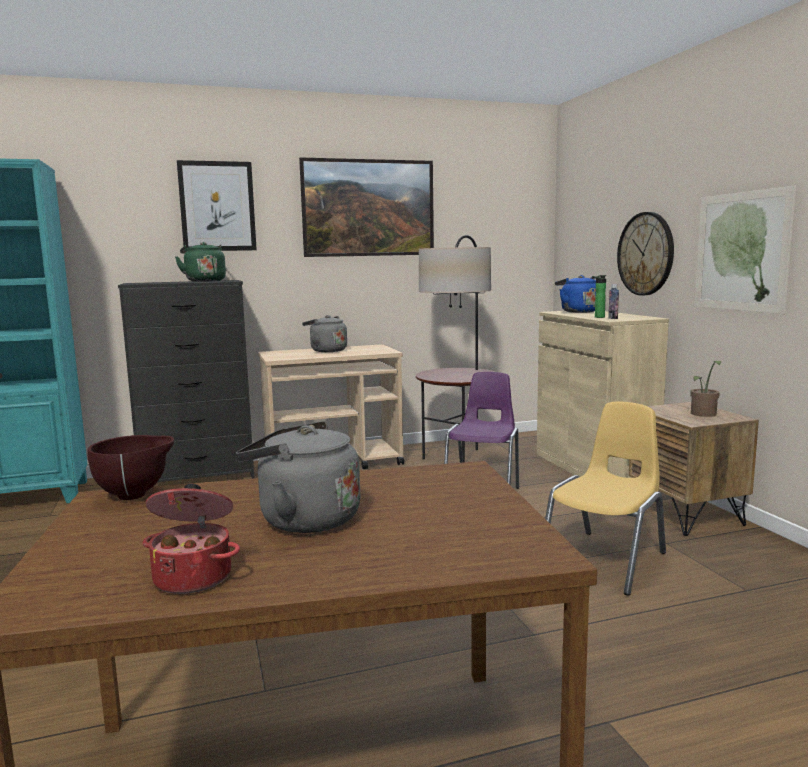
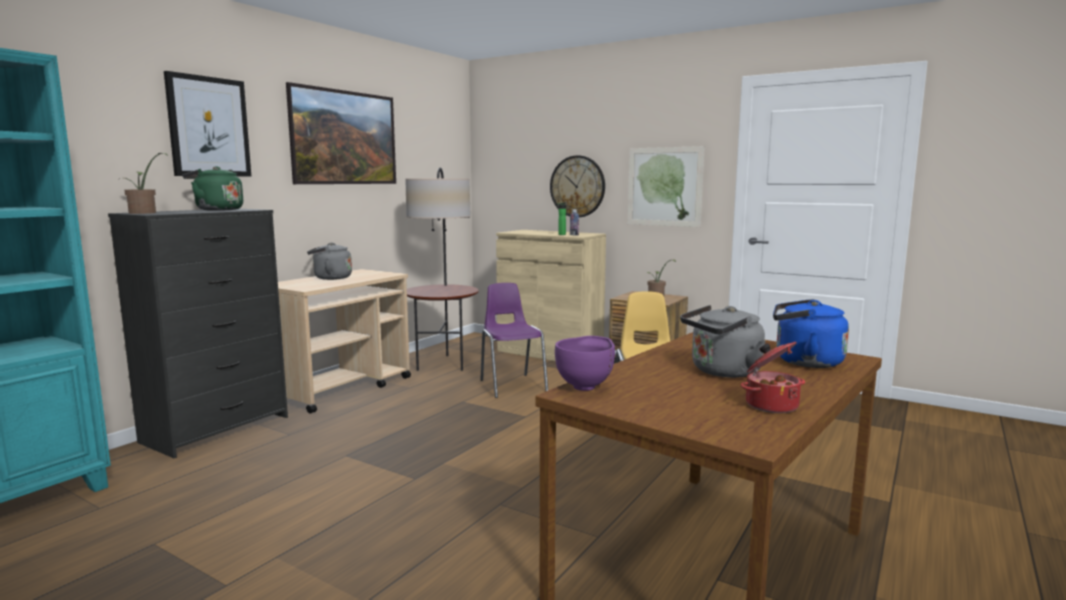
camera: 40 degrees left, 0 degrees up
(136, 283) = (144, 213): none -> potted plant
(136, 495) = (585, 386): brown bowl -> purple bowl
(577, 311) = (525, 231): blue kettle -> blue kettle (804, 362)

